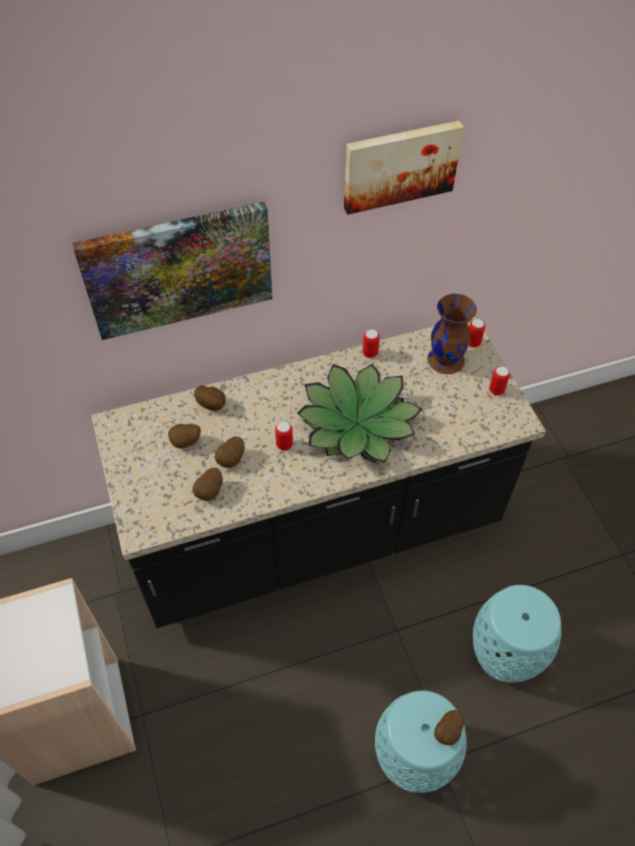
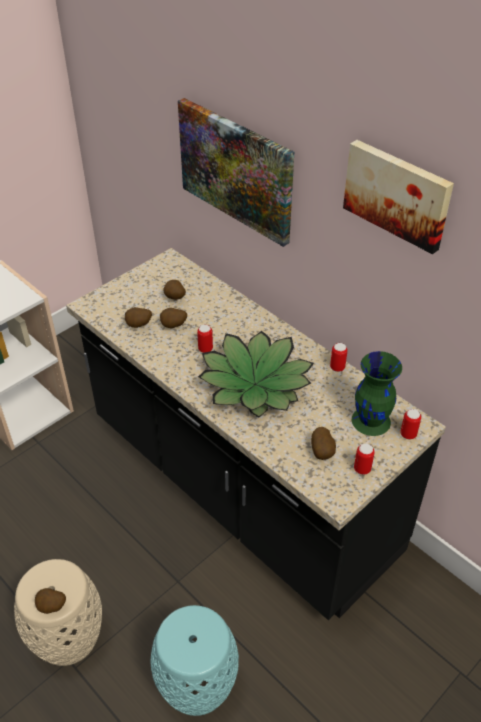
camera: 65 degrees right, 10 degrees down
(212, 404) = (218, 298): potato -> potato (322, 452)
(414, 756) = (67, 637): turquoise stool -> beige stool
(446, 359) = (371, 420): brown vase -> green vase

